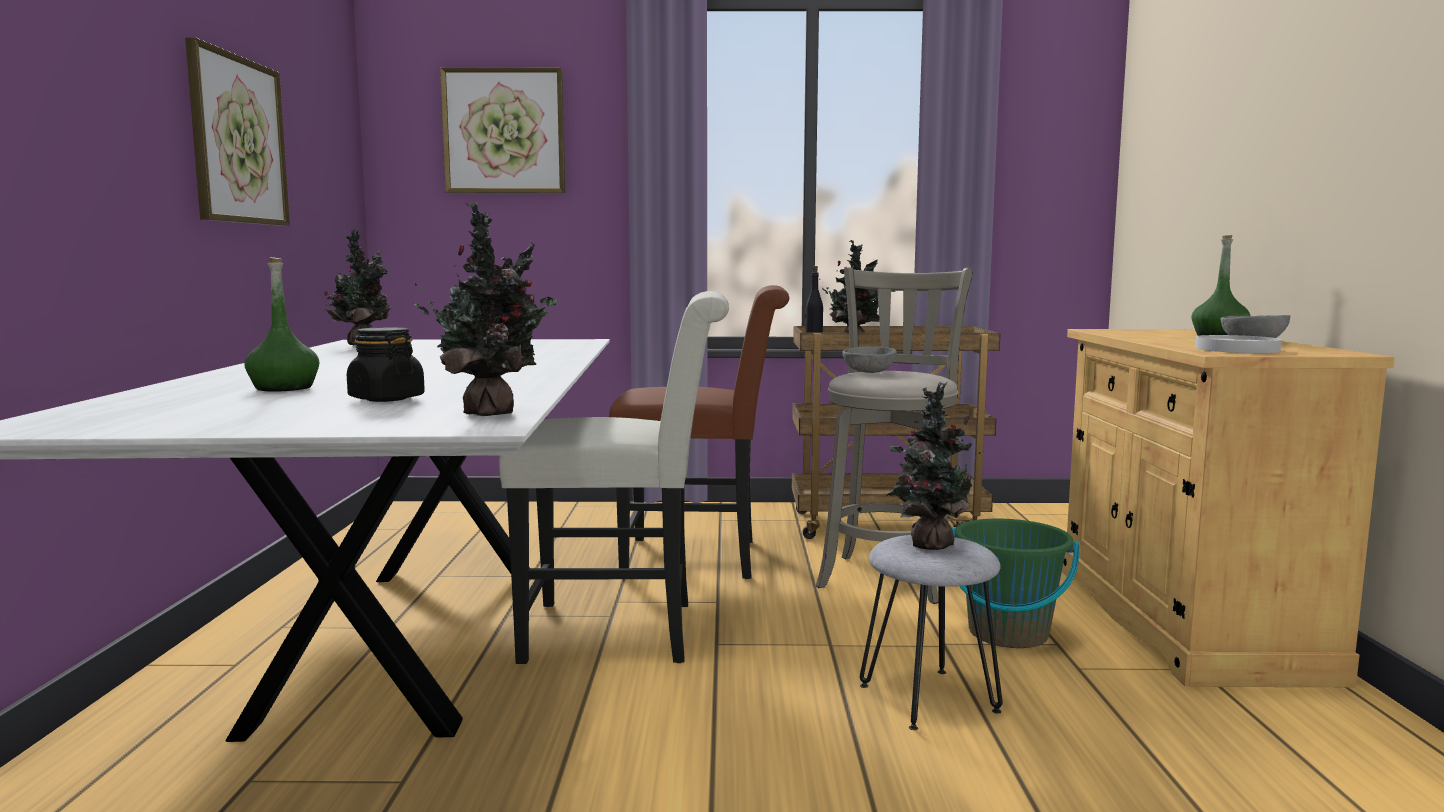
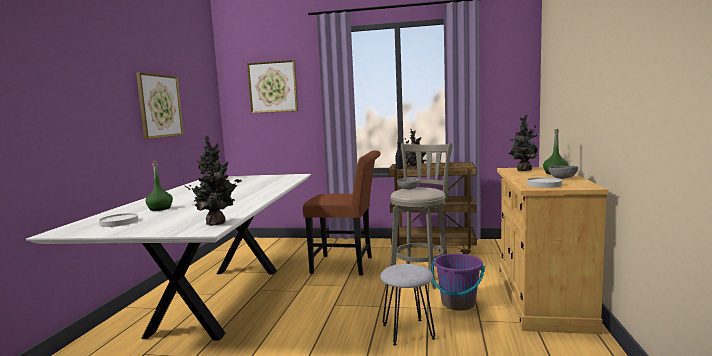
camera: 10 degrees right, 0 degrees up
(192, 410) = (119, 222): none -> white plate
(386, 399) = (189, 215): black jar -> none
(625, 632) = (301, 298): white chair -> none
(927, 544) = (403, 269): potted plant -> potted plant (522, 170)
(1008, 634) = (458, 303): green bucket -> purple bucket

